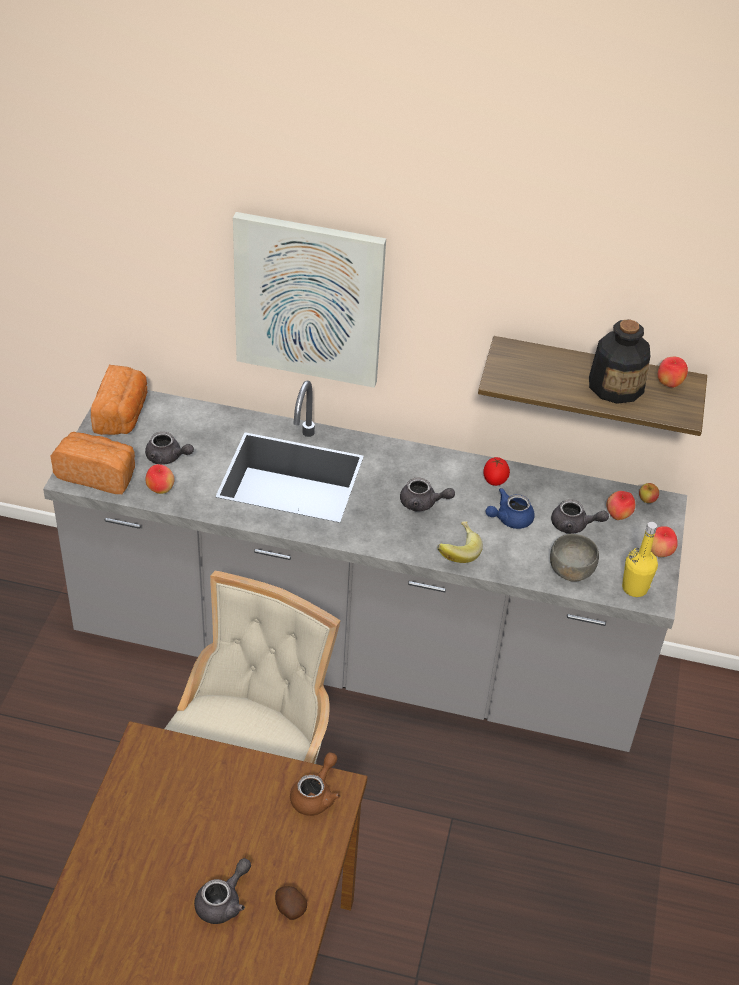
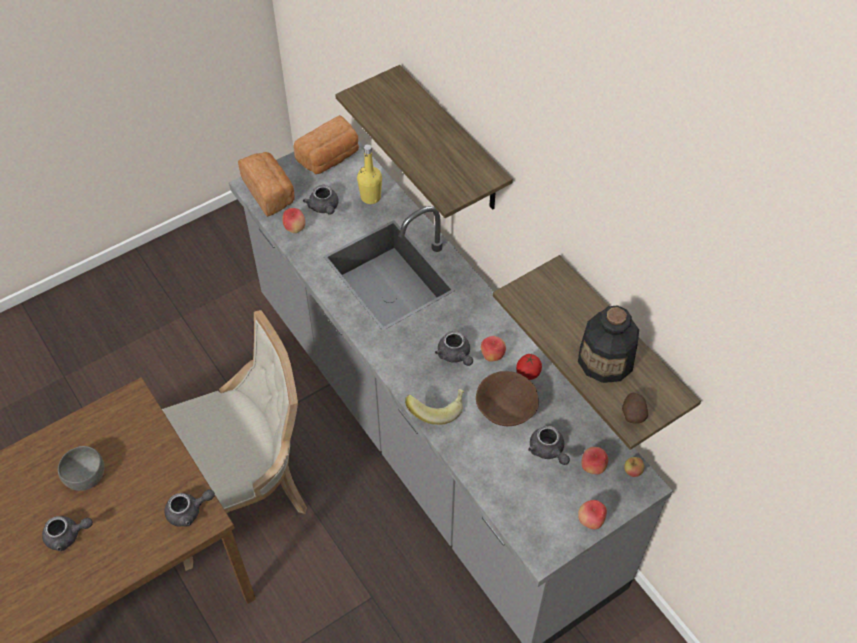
camera: 45 degrees right, 10 degrees up
(289, 908) = (96, 572): potato -> potato (632, 413)
(309, 299) = (453, 142): picture -> shelf
(315, 795) = (189, 511): brown teapot -> grey teapot
(509, 519) = (504, 411): blue teapot -> brown bowl
(571, 571) = (503, 484): grey bowl -> grey bowl (85, 477)
(634, 588) = (536, 534): yellow bottle -> yellow bottle (370, 197)
(669, 384) = (654, 387): apple -> apple (492, 356)

